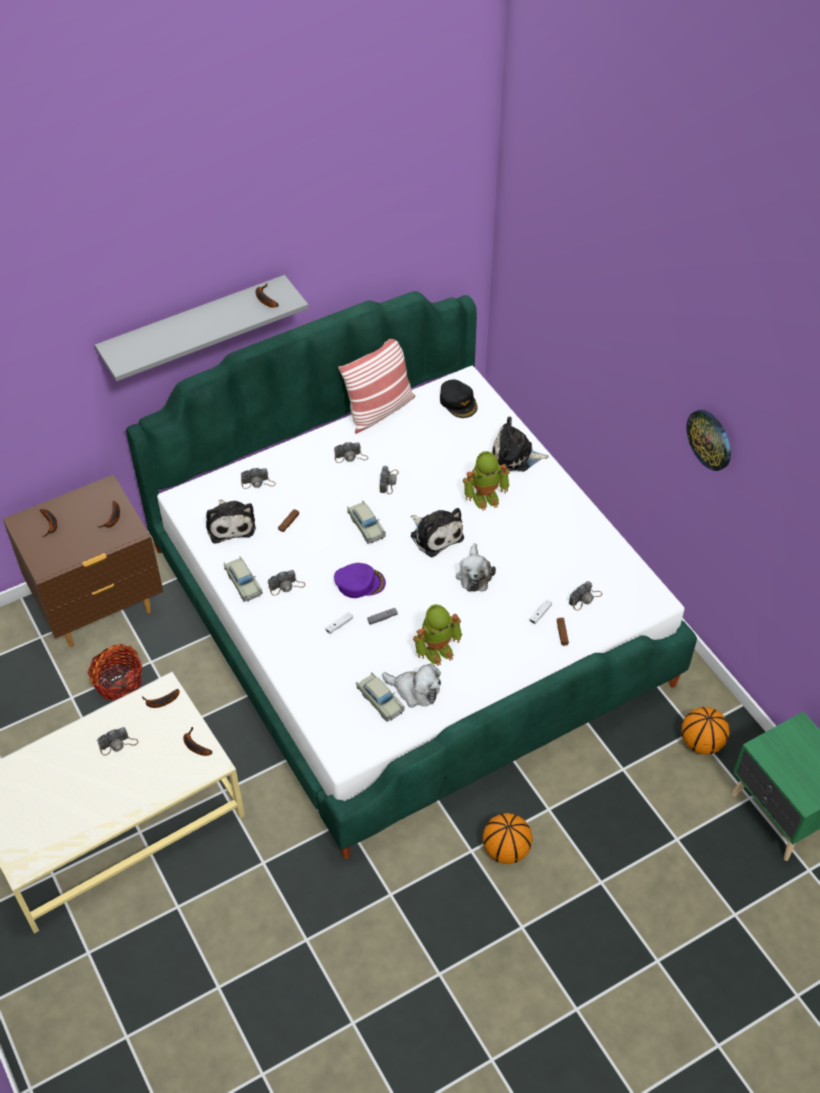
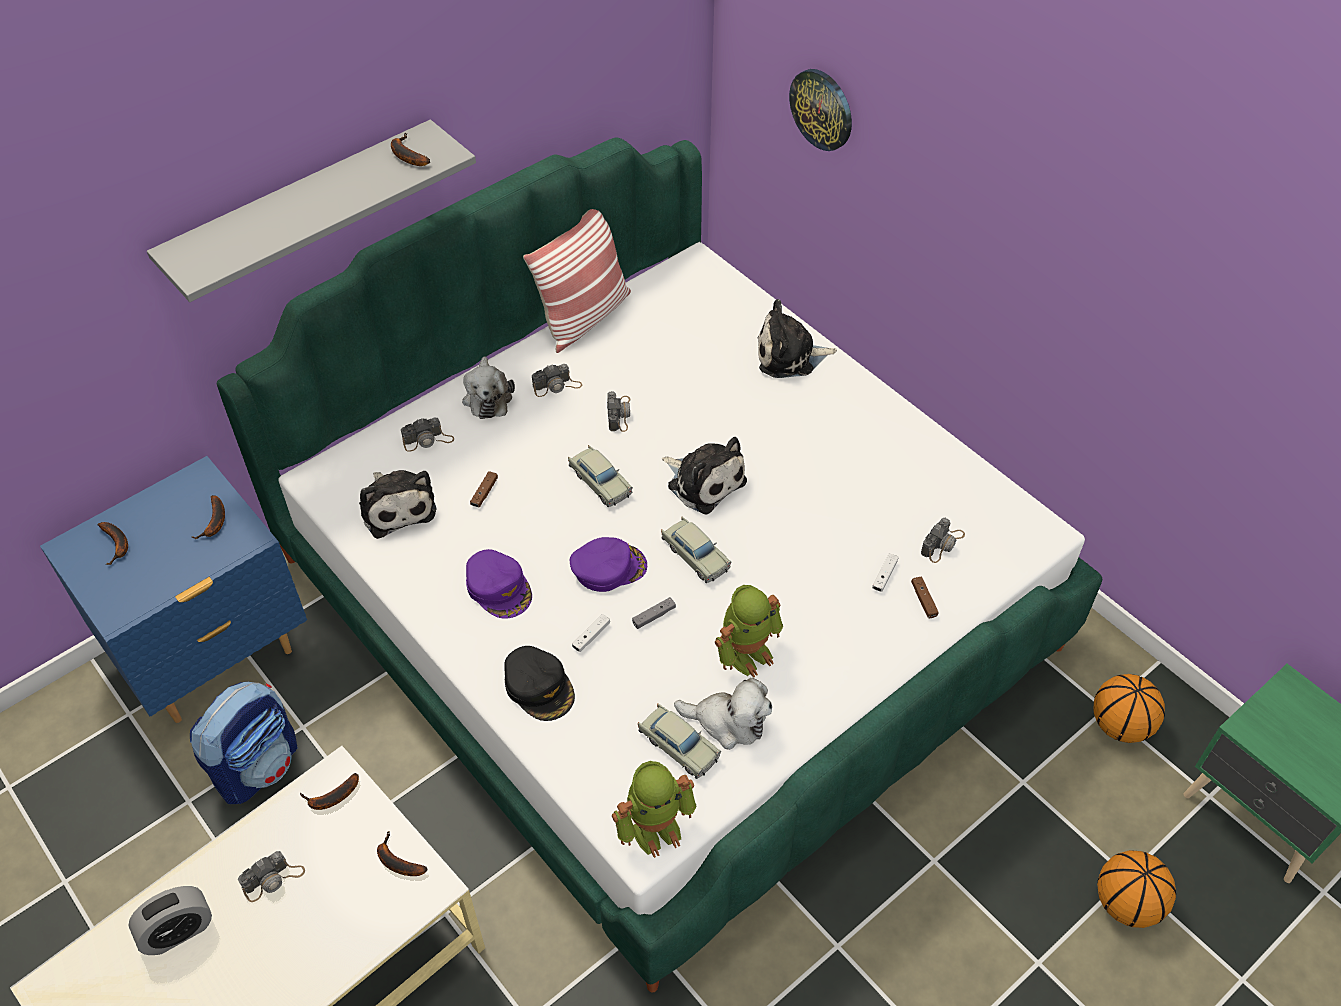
camera: 10 degrees left, 0 degrees up
(58, 765) = (178, 931): none -> alarm clock
(99, 608) = (213, 657): brown nightstand -> blue nightstand
(118, 682) = (258, 765): basket -> backpack
(243, 583) = (432, 592): beige toy car -> beige toy car (695, 555)
(286, 586) = (499, 588): camera -> purple cap
(458, 402) = (692, 292): black cap -> black cap (539, 687)
(474, 574) = (774, 531): plush toy -> plush toy (487, 397)
(485, 497) = (762, 417): toy robot -> toy robot (655, 827)
(506, 850) = (889, 935): basketball -> basketball (1127, 904)
(710, 439) = (1115, 281): wall clock -> wall clock (822, 109)

